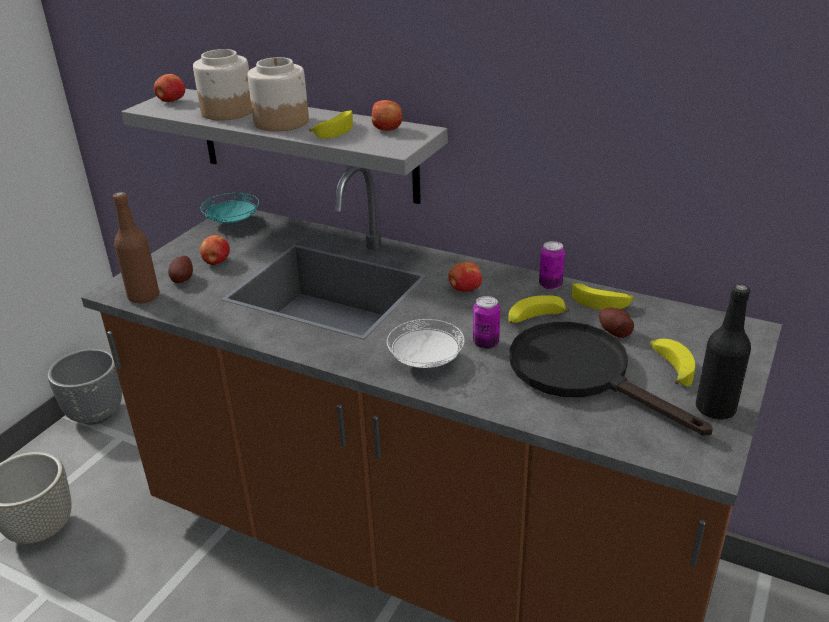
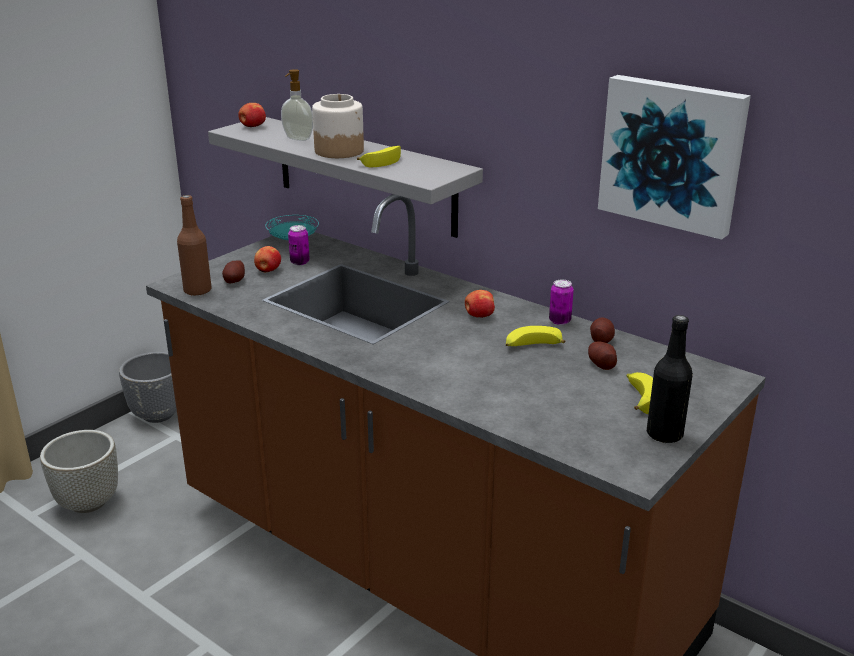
camera: 10 degrees right, 5 degrees down
(228, 111) = (297, 139): jar -> soap dispenser
(387, 129) = (428, 165): apple -> none
(425, 361) = (419, 367): white plate -> none
(486, 343) = (479, 360): can -> can (300, 262)
(582, 374) = (556, 393): black frying pan -> none
(601, 302) = (601, 340): banana -> potato
(674, 97) = (672, 154): none -> picture

